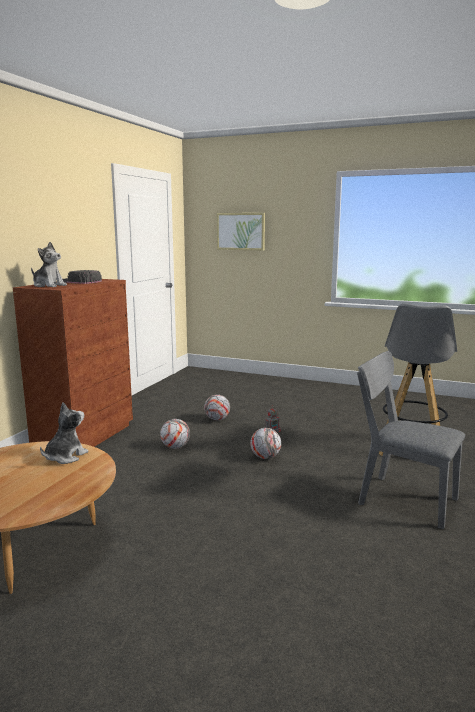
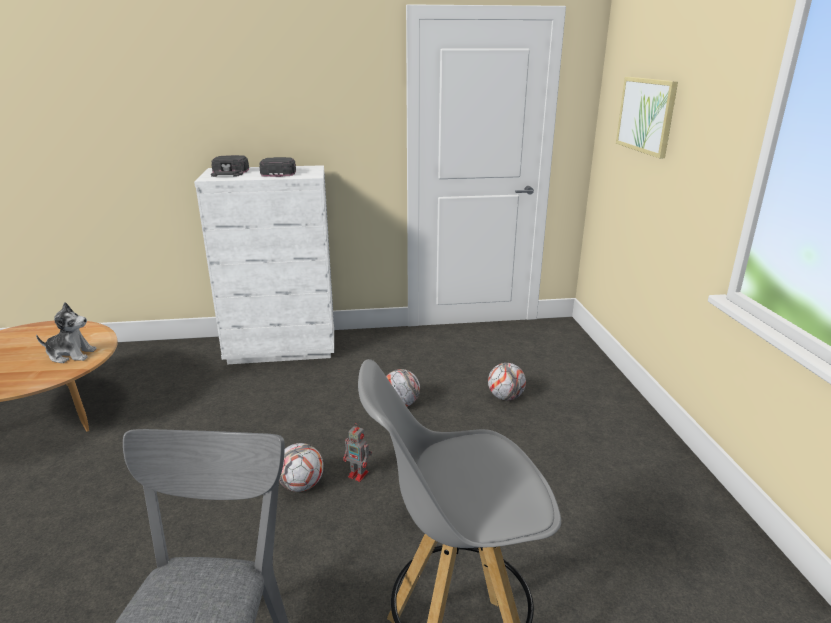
camera: 60 degrees right, 10 degrees up
(49, 285) = (230, 172): plush toy -> black cap
(85, 436) = (283, 348): brown dresser -> white dresser
(175, 447) = (290, 407): football -> football (505, 397)

